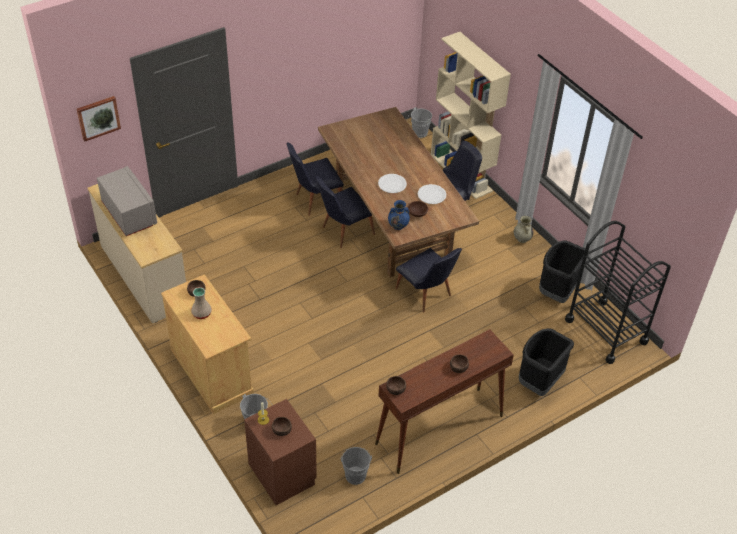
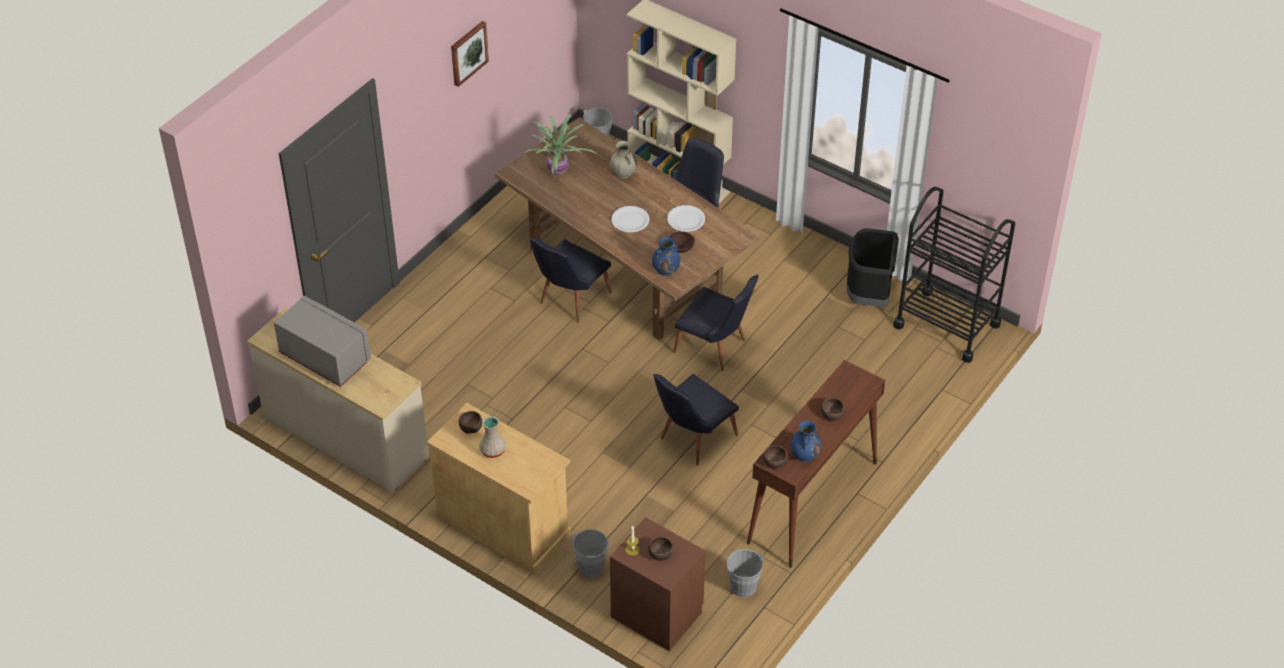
camera: 20 degrees left, 0 degrees up
(98, 117) = (250, 243): picture -> picture (468, 53)
(315, 200) = (511, 271): black chair -> black chair (692, 439)
(361, 137) = (558, 170): none -> potted plant
(421, 391) = (804, 455): none -> blue vase
(522, 238) = (795, 242): beige vase -> beige vase (623, 173)
(539, 382) = (899, 410): black trash can -> none

